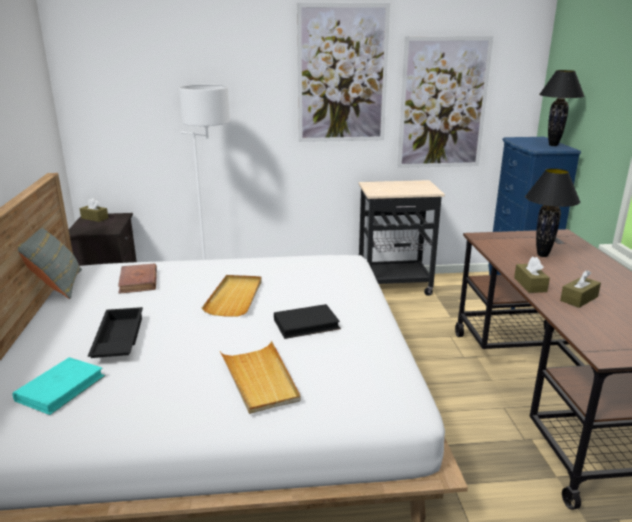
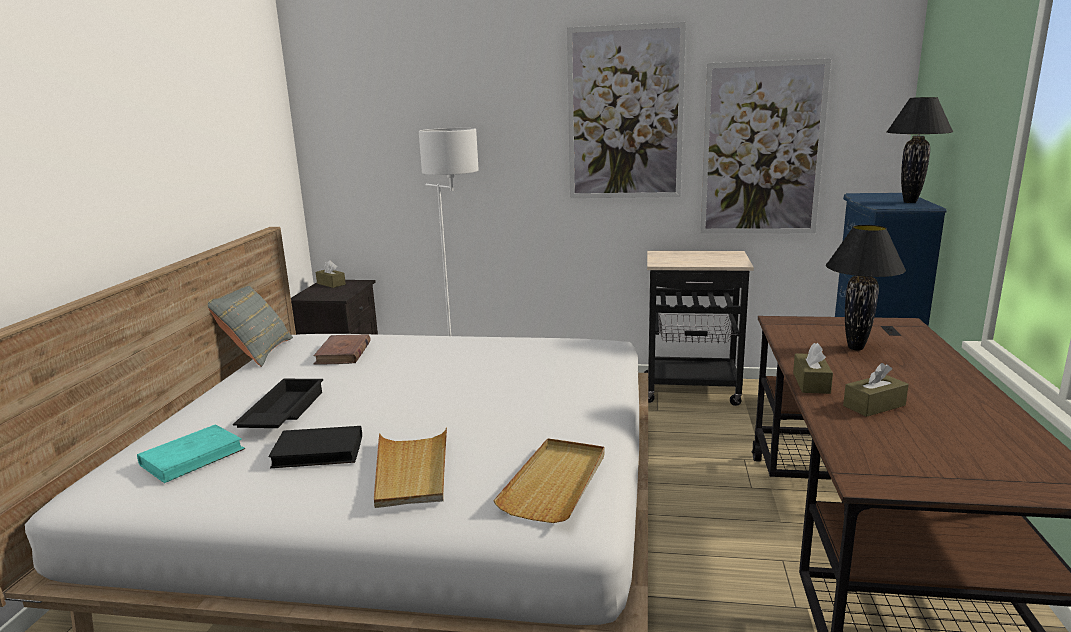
camera: 15 degrees right, 5 degrees down
(235, 297) = (440, 378): beige tray -> beige tray (555, 482)
(306, 324) = (506, 414): black book -> black book (319, 451)

